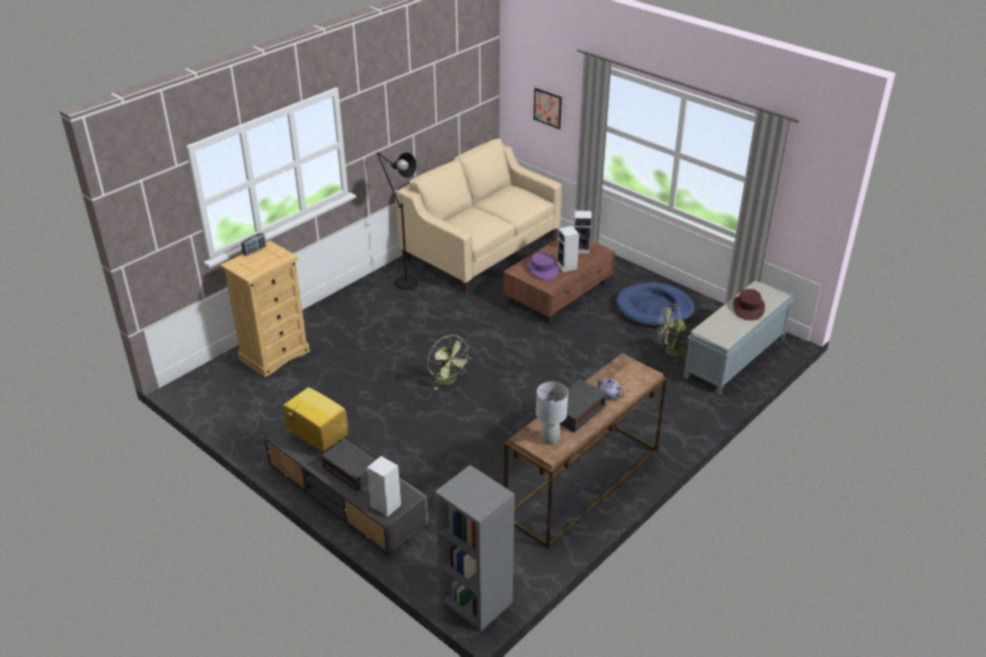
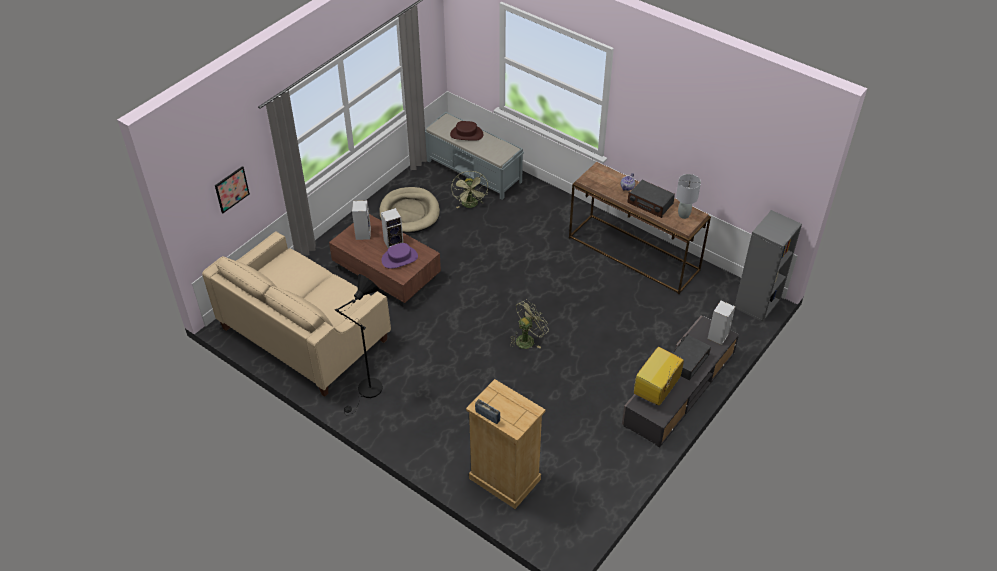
camera: 95 degrees left, 10 degrees up
(654, 308) = (409, 212): blue dog bed -> beige dog bed

